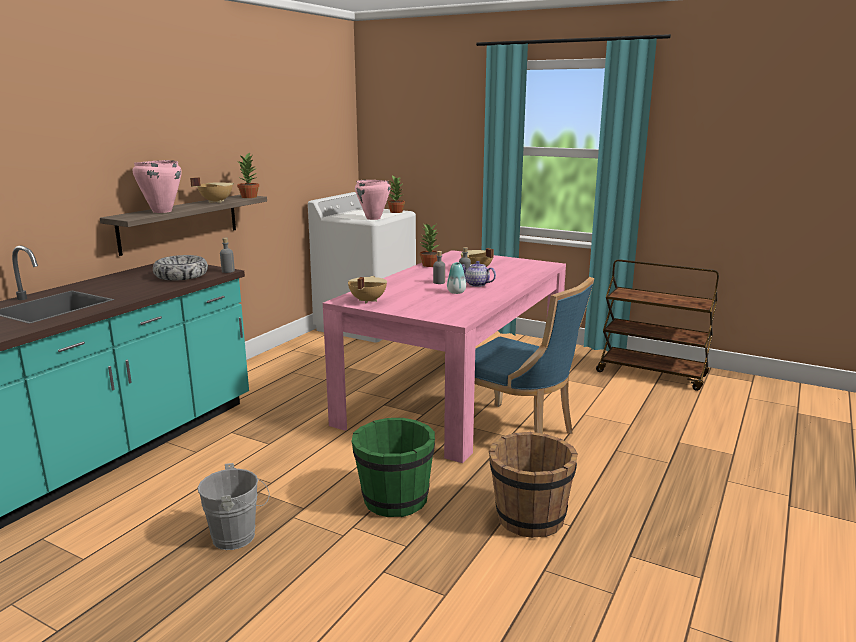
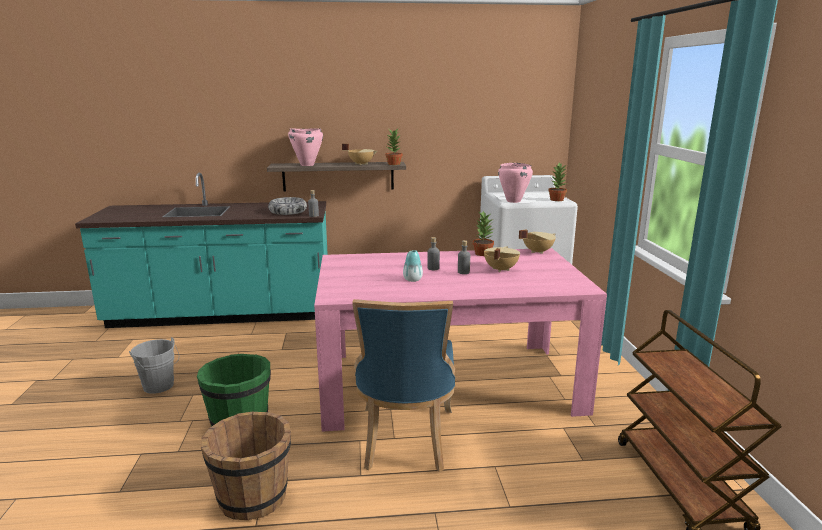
camera: 55 degrees right, 0 degrees up
(367, 301) = (344, 263): beige cooking pot -> beige cooking pot (537, 251)
(476, 284) = (450, 280): teapot -> none

